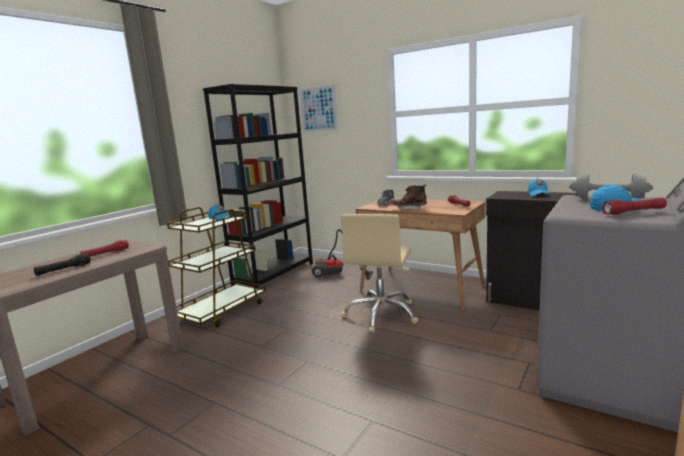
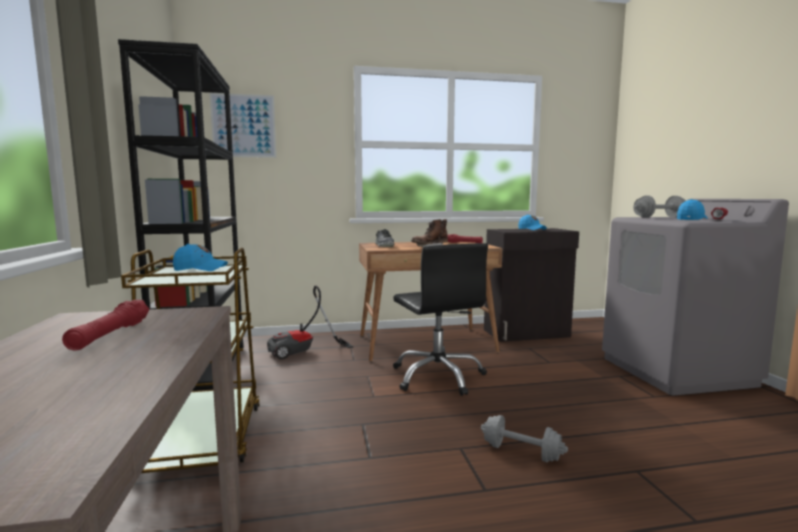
camera: 45 degrees left, 5 degrees down
(64, 270) = (91, 377): black flashlight -> none
(331, 377) = (521, 452): none -> grey dumbbell
(381, 314) = (438, 376): beige office chair -> black office chair

